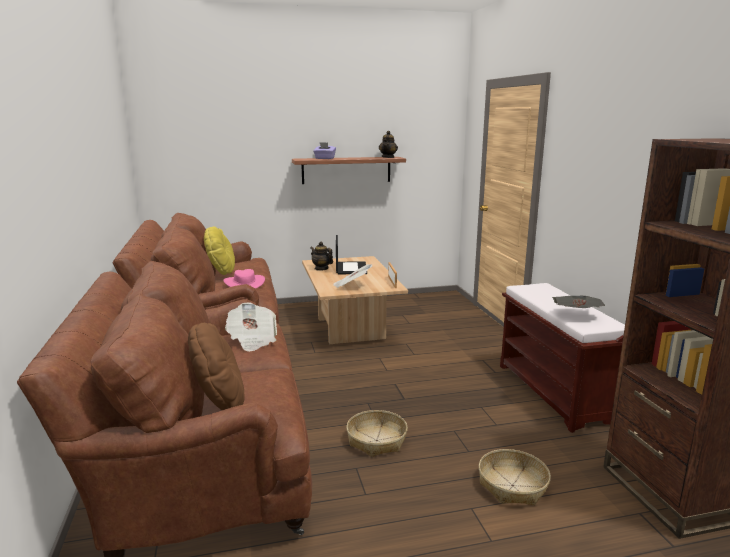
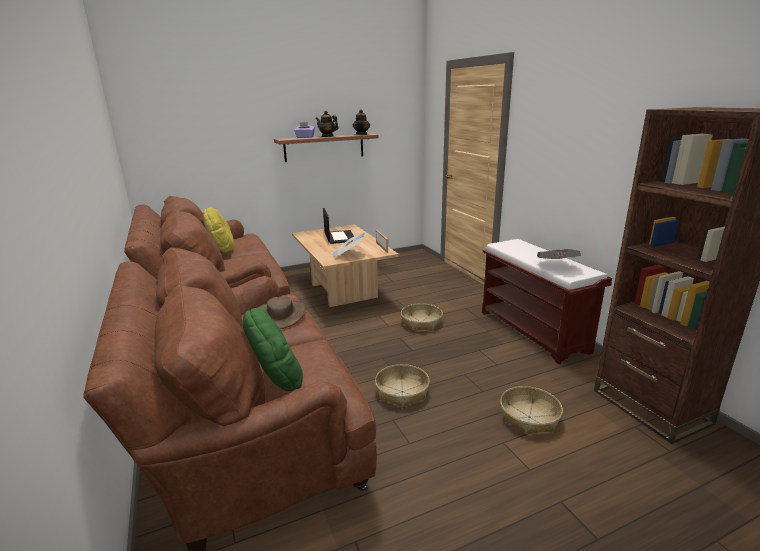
camera: 10 degrees left, 5 degrees up
(219, 404) = (277, 383): brown pillow -> green pillow
(244, 283) = (249, 260): pink hat -> none
(252, 340) = (281, 315): newspaper -> brown hat
(321, 268) = (313, 239): teapot -> teapot (327, 136)
(425, 370) = (421, 322): none -> basket

